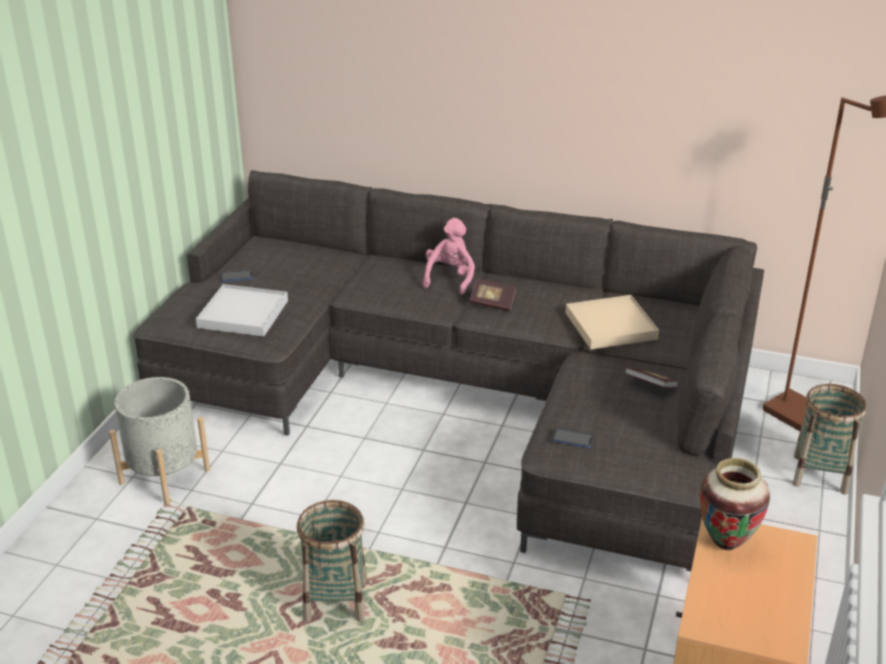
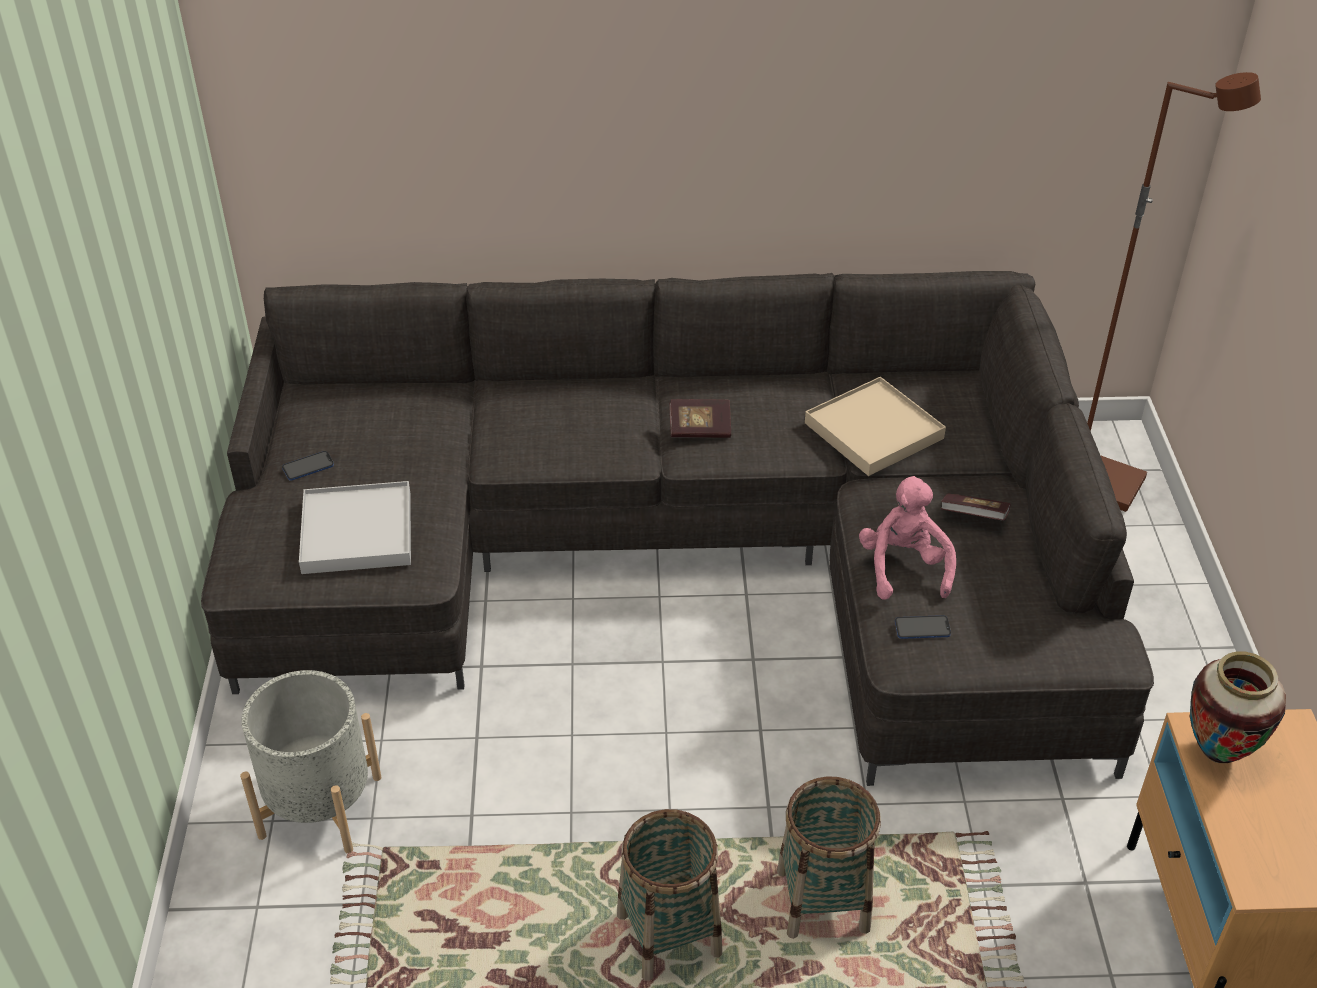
camera: 20 degrees left, 10 degrees up
(450, 279) = (619, 400): pink plush toy -> pink plush toy (903, 567)
(820, 474) = (1164, 565): basket -> basket (823, 900)

